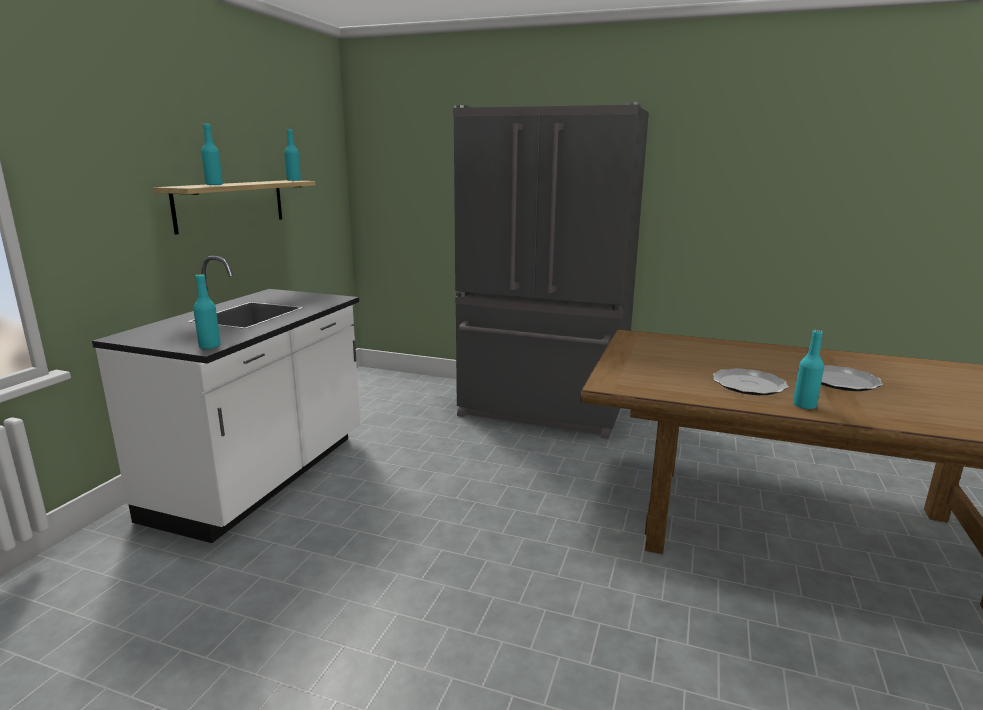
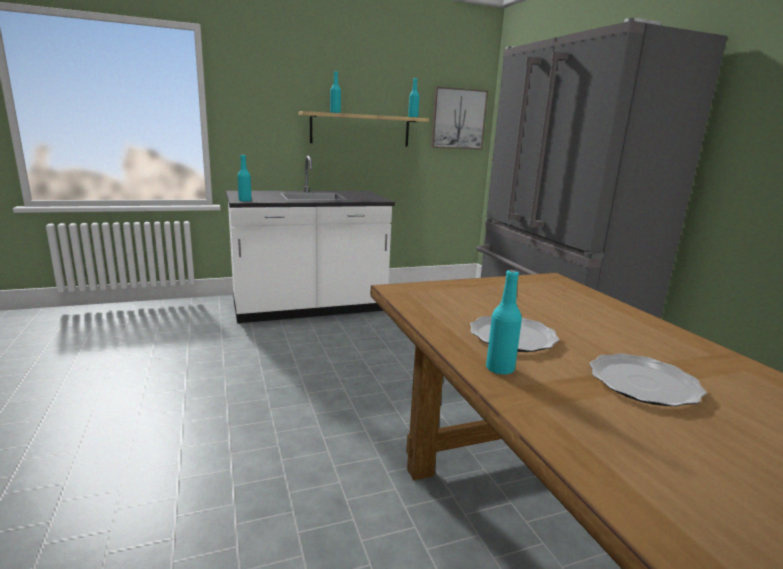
camera: 50 degrees right, 0 degrees up
(321, 176) = (458, 119): none -> picture

